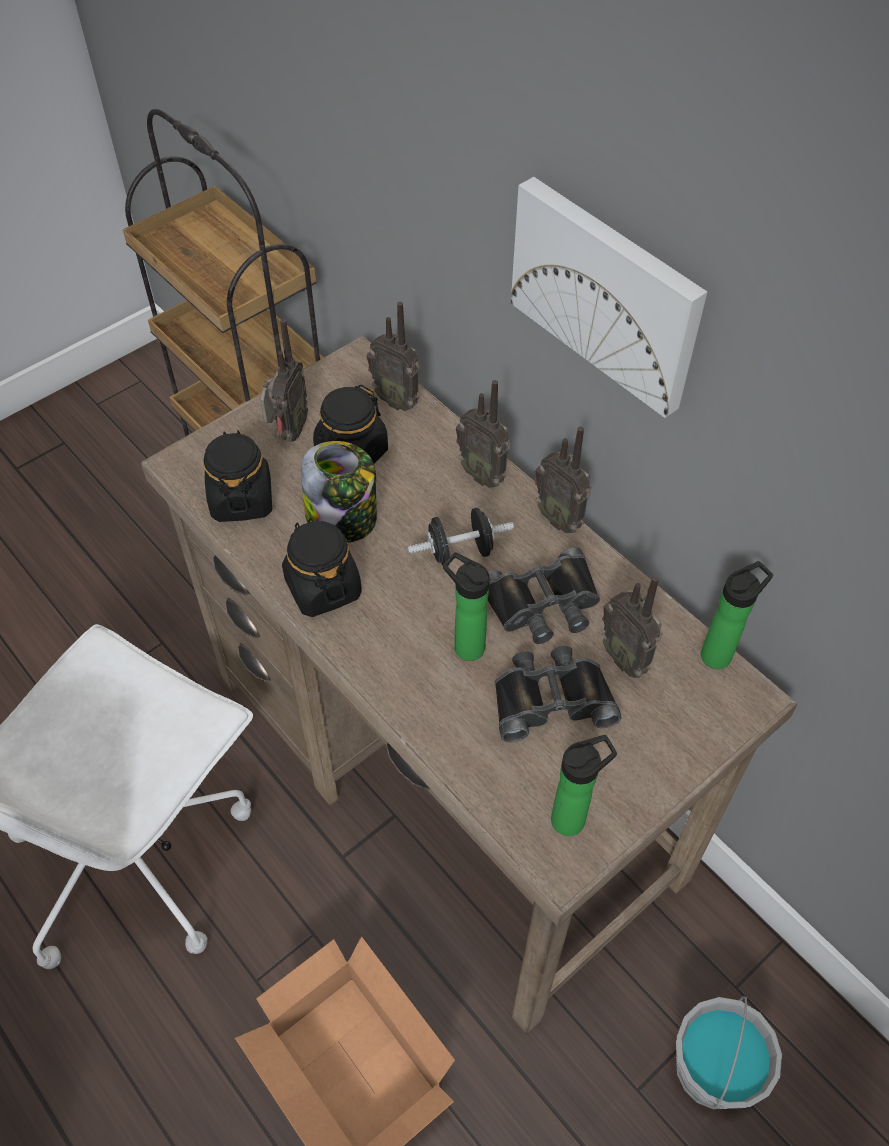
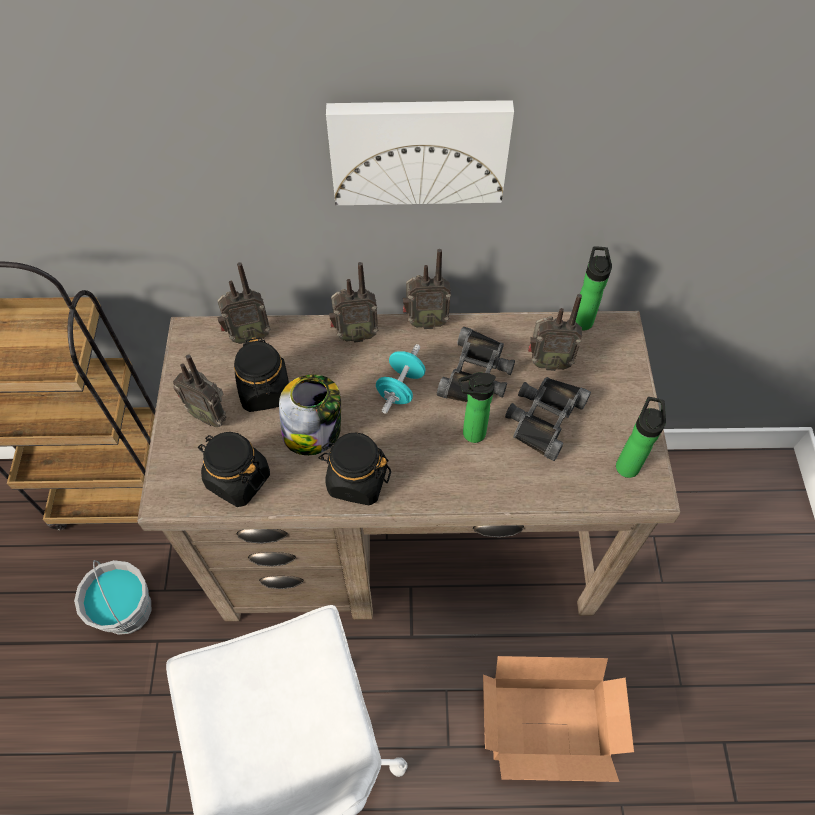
camera: 50 degrees left, 5 degrees up
(288, 433) = (210, 415): radio -> radio turned 150 degrees clockwise
(460, 552) = (400, 388): black dumbbell -> turquoise dumbbell
(711, 1069) = (676, 539): grey bucket -> grey bucket (126, 610)

